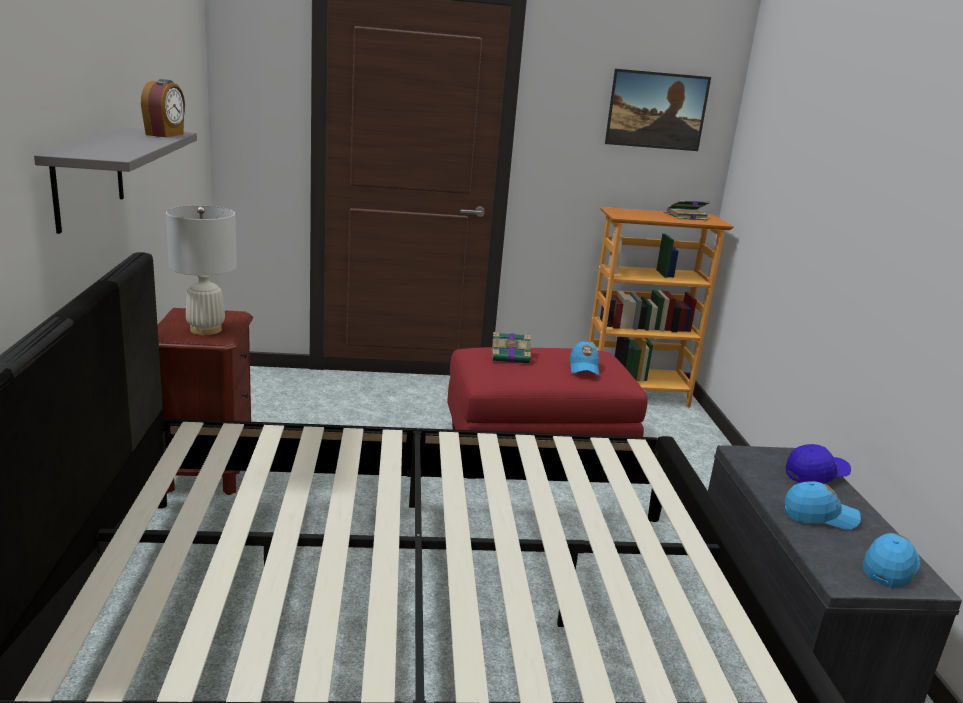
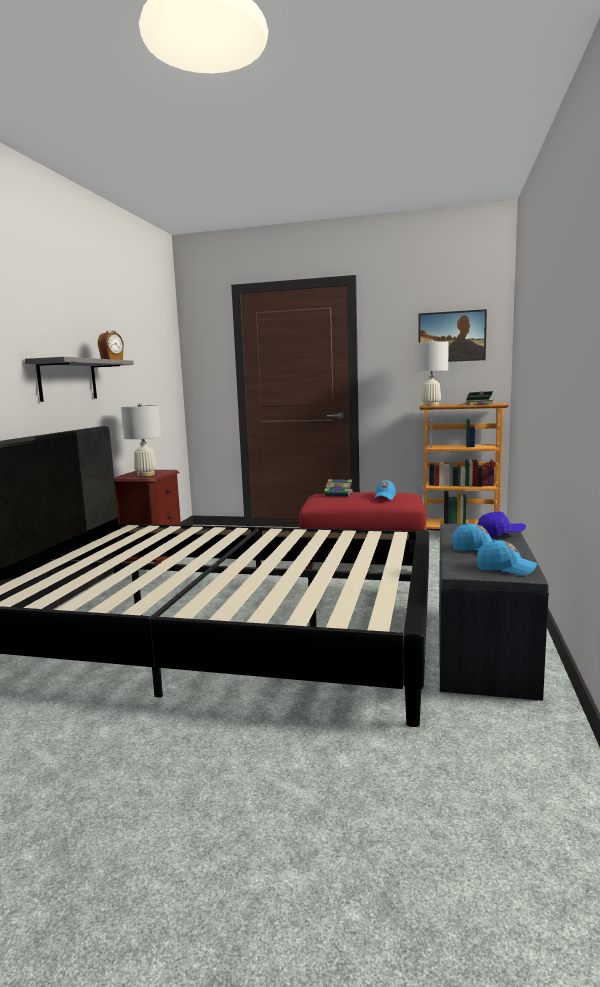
camera: 20 degrees right, 10 degrees down
(624, 215) = (431, 405): none -> white table lamp
(890, 567) = (506, 569): blue cap -> blue cap turned 60 degrees clockwise

